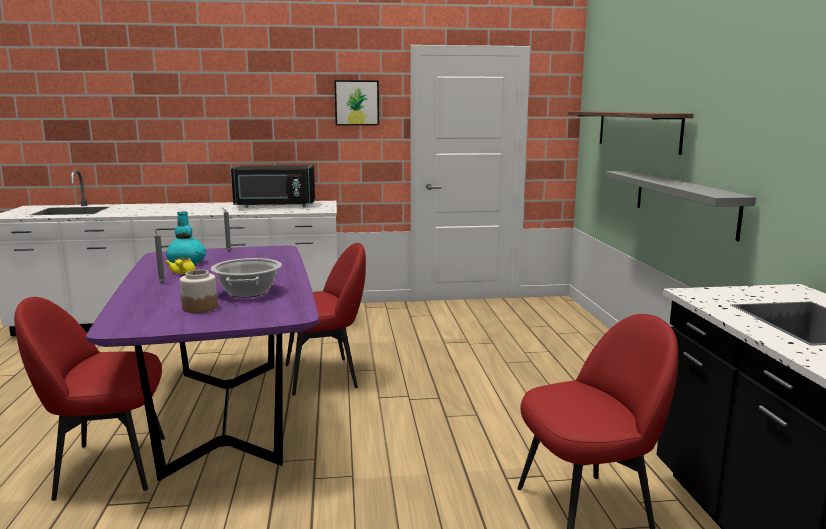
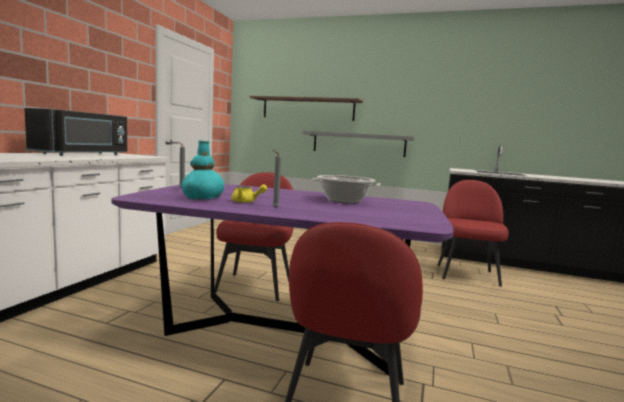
camera: 65 degrees left, 5 degrees down
(199, 308) = (378, 210): jar -> none
(356, 103) = (122, 62): picture -> none

